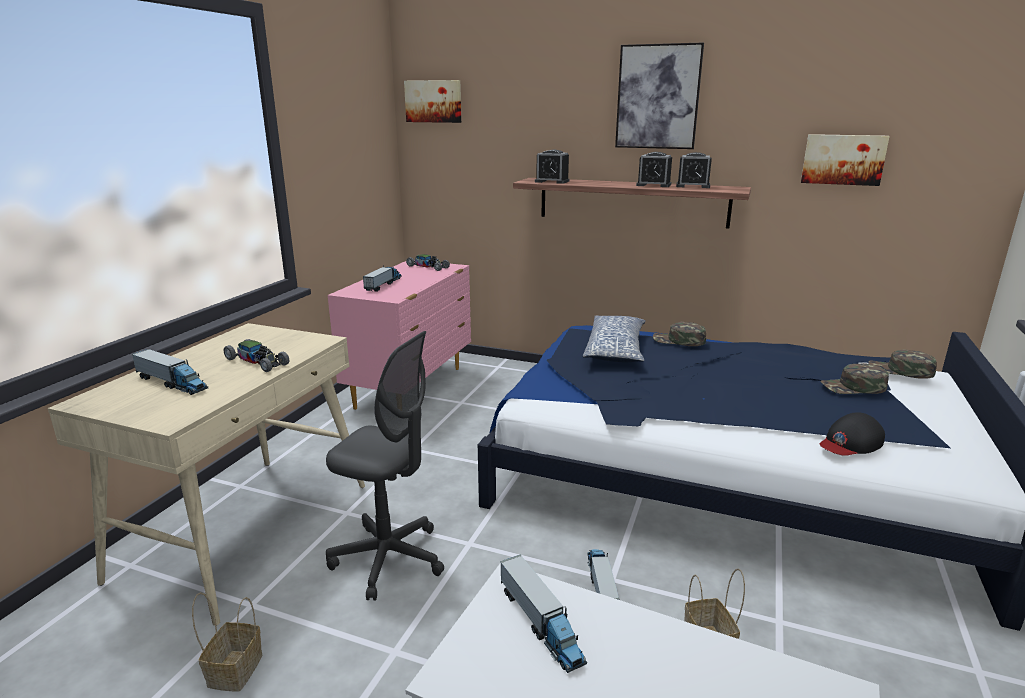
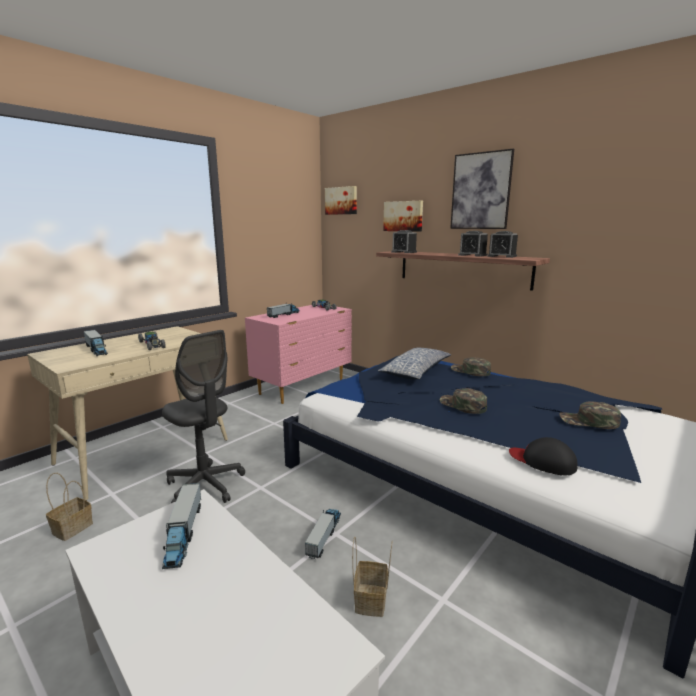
camera: 20 degrees right, 5 degrees down
(843, 159) = (626, 235): picture -> picture (403, 216)
(850, 442) = (543, 461): black cap -> black cap turned 45 degrees clockwise
(900, 370) = (650, 415): green cap -> green cap (462, 405)

